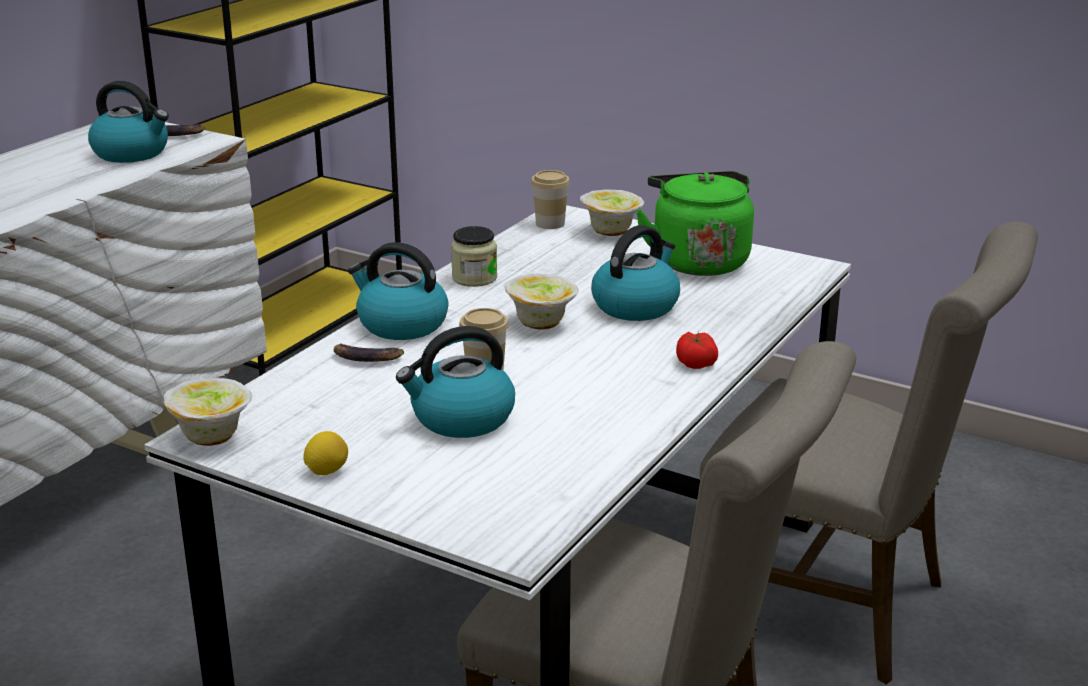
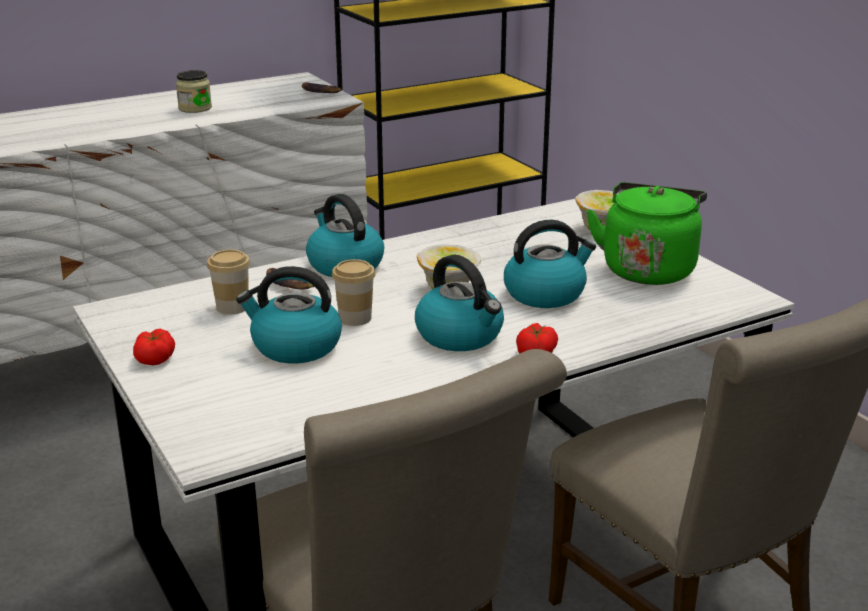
camera: 30 degrees right, 0 degrees up
(132, 153) = (273, 100): kettle -> kettle (460, 336)
(212, 437) = (116, 313): bowl -> none
(327, 471) = (155, 358): lemon -> tomato
(474, 278) = (444, 242): jar -> jar (195, 108)
(550, 223) = (559, 213): cup -> cup (232, 307)

